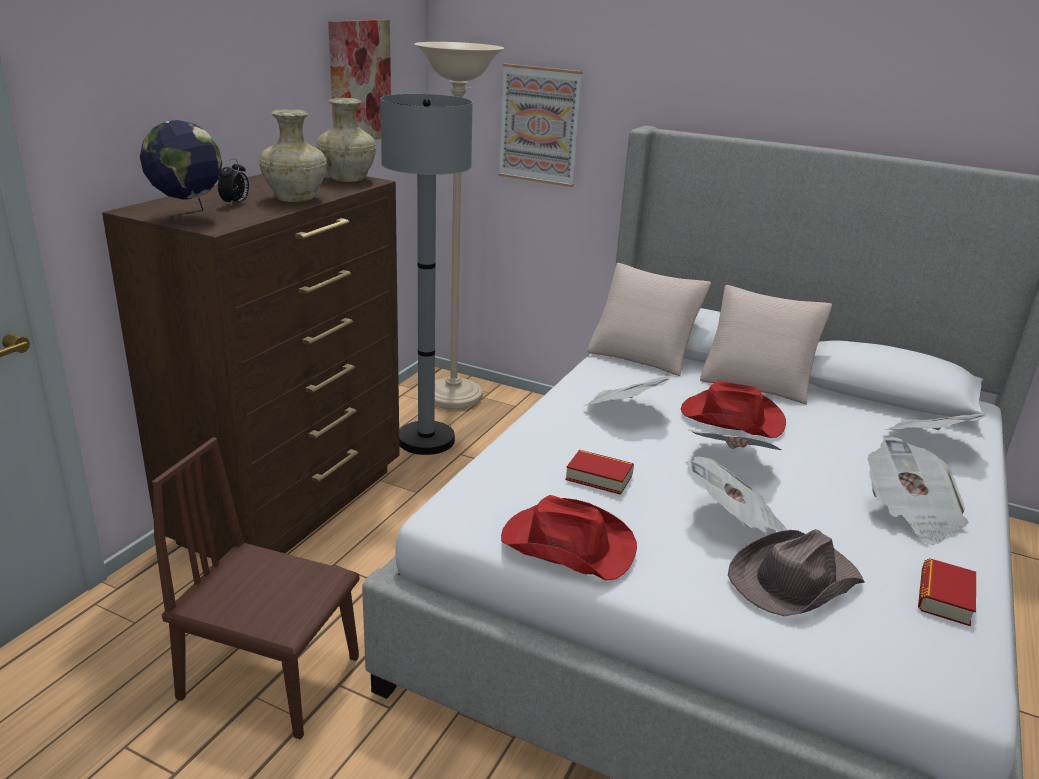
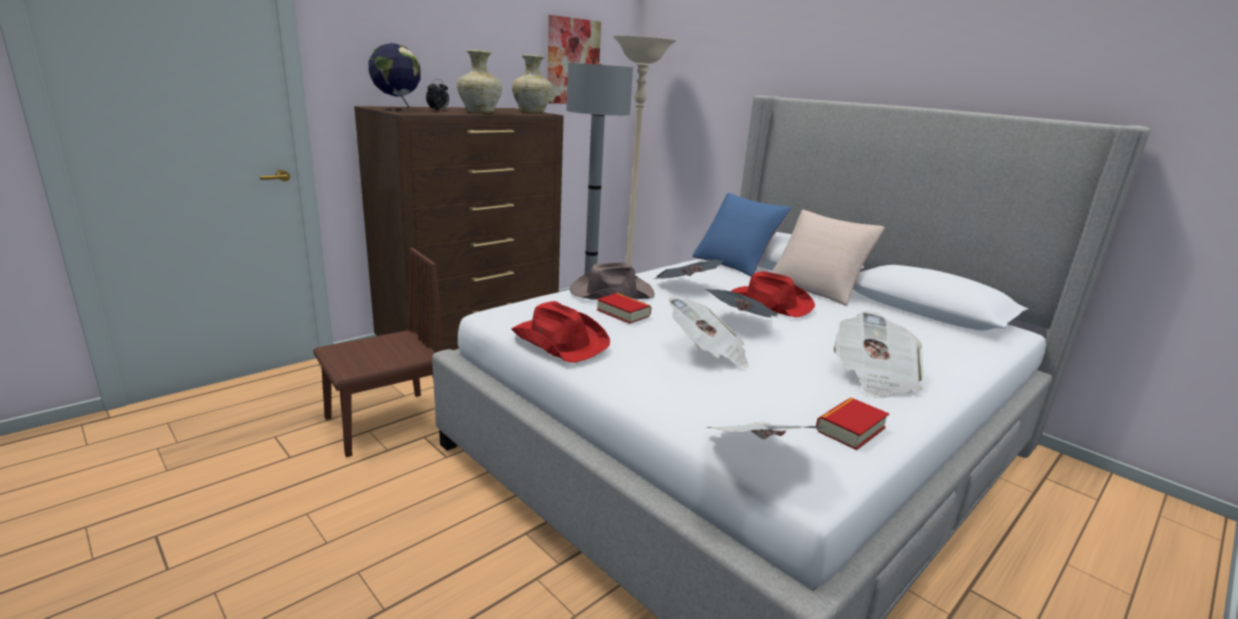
camera: 20 degrees right, 5 degrees down
(271, 677) = (386, 423): brown chair -> brown chair turned 105 degrees clockwise
(539, 125) = (703, 100): picture -> none
(643, 354) = (735, 263): beige pillow -> blue pillow
(793, 580) = (719, 392): brown hat -> brown hat (610, 292)
(927, 442) = (939, 342): newspaper -> newspaper (757, 454)

